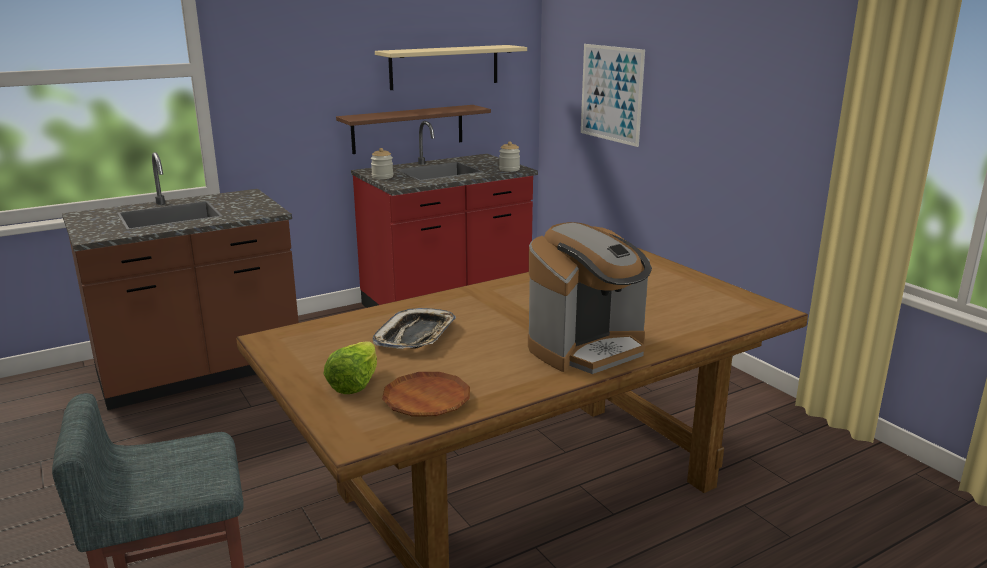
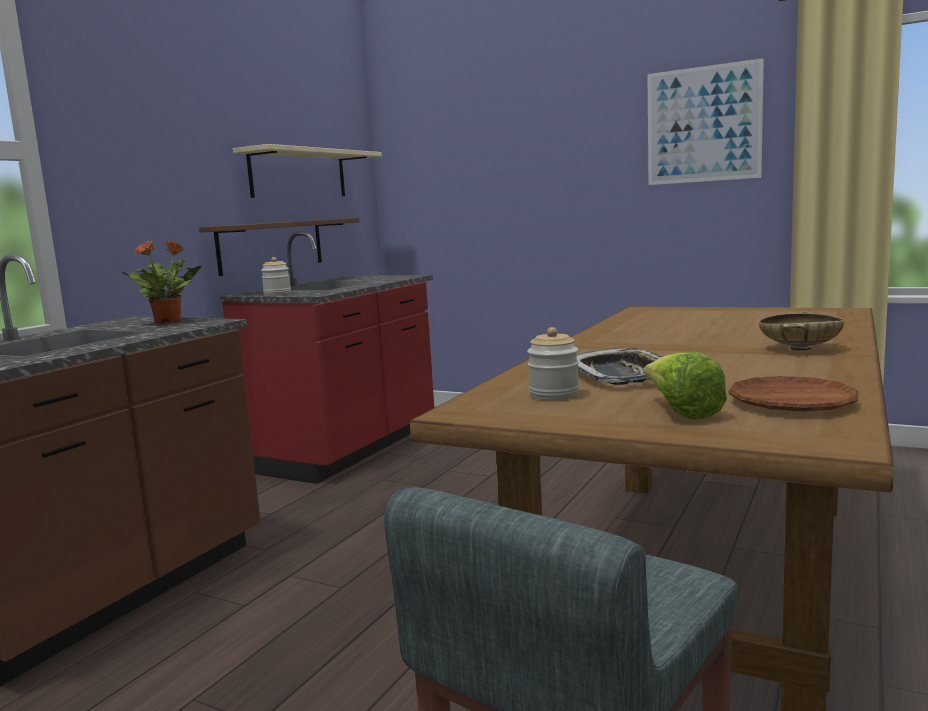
camera: 30 degrees left, 10 degrees down
(253, 205) = (169, 322): none -> potted plant
(509, 169) = (403, 277): jar -> jar (554, 394)
(587, 348) = (799, 349): coffee machine -> beige bowl
(611, 93) = (486, 189): picture -> picture (703, 124)

